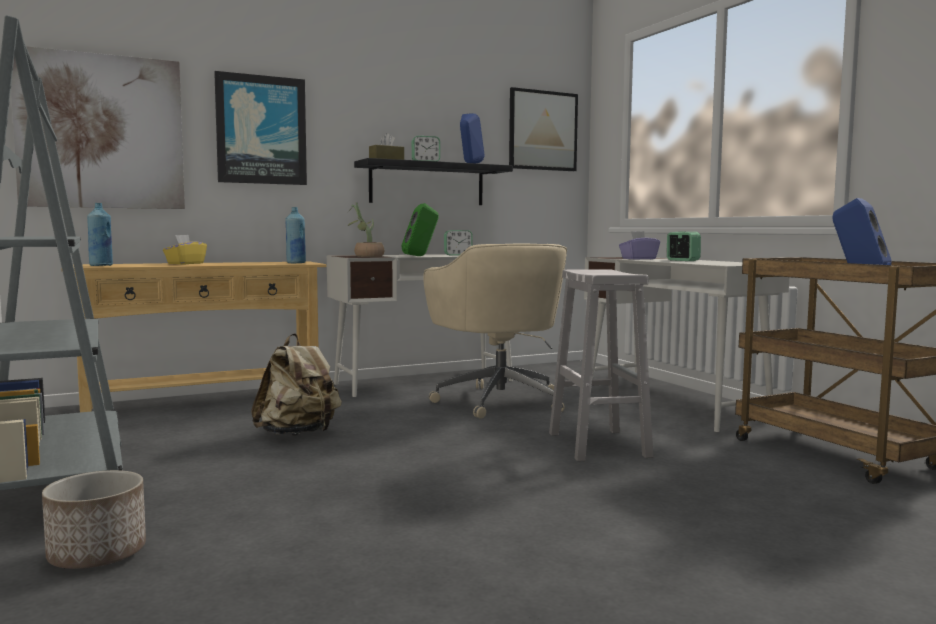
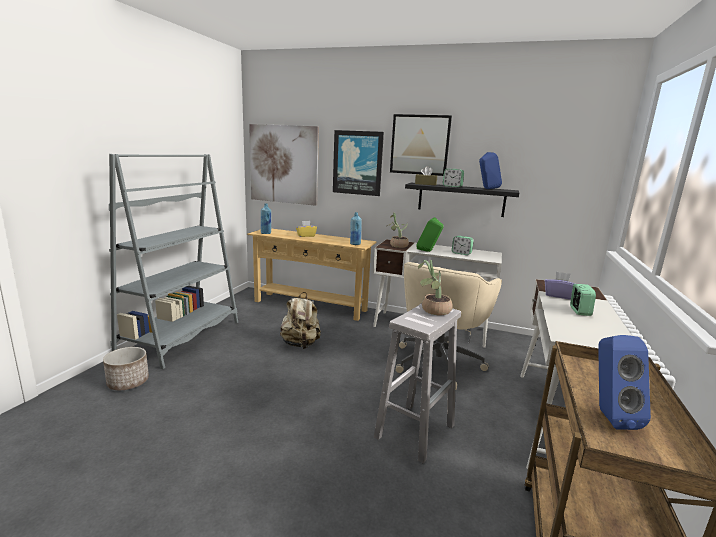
camera: 45 degrees right, 10 degrees up
(542, 130) = (571, 161): picture -> picture (419, 145)
(595, 270) = (432, 310): none -> potted plant

